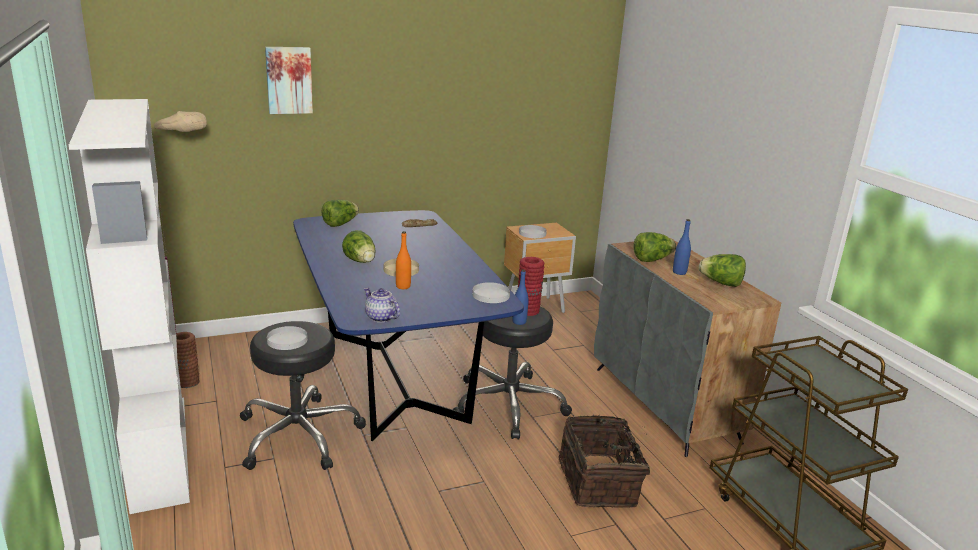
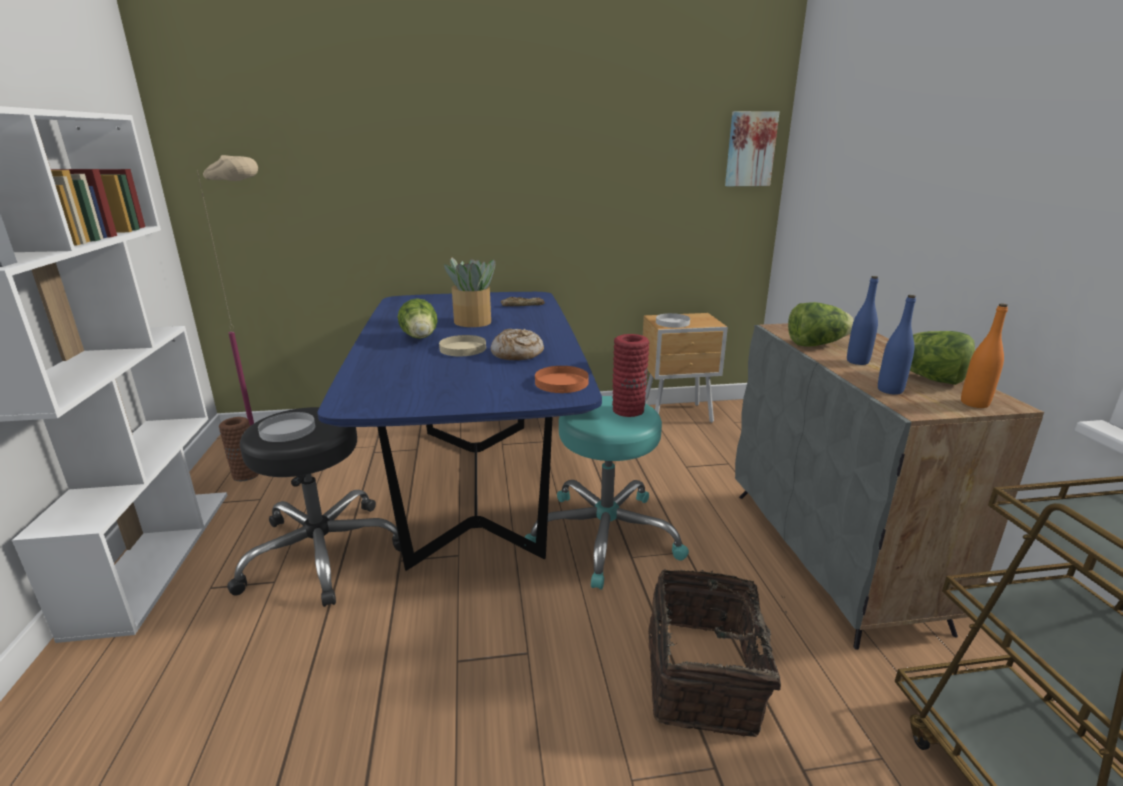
camera: 15 degrees right, 0 degrees up
(289, 80) = (370, 127): picture -> picture (750, 149)
(340, 224) = (432, 302): lettuce -> none
(380, 318) = (384, 404): teapot -> none
(391, 244) = (473, 322): none -> potted plant
(403, 286) = (449, 367): orange bottle -> orange bottle (974, 403)
(445, 273) = (517, 354): none -> bread
(491, 295) = (562, 382): white plate -> orange plate
(508, 404) = (604, 535): black stool -> turquoise stool
(519, 322) = (608, 424): blue bottle -> blue bottle (890, 390)

